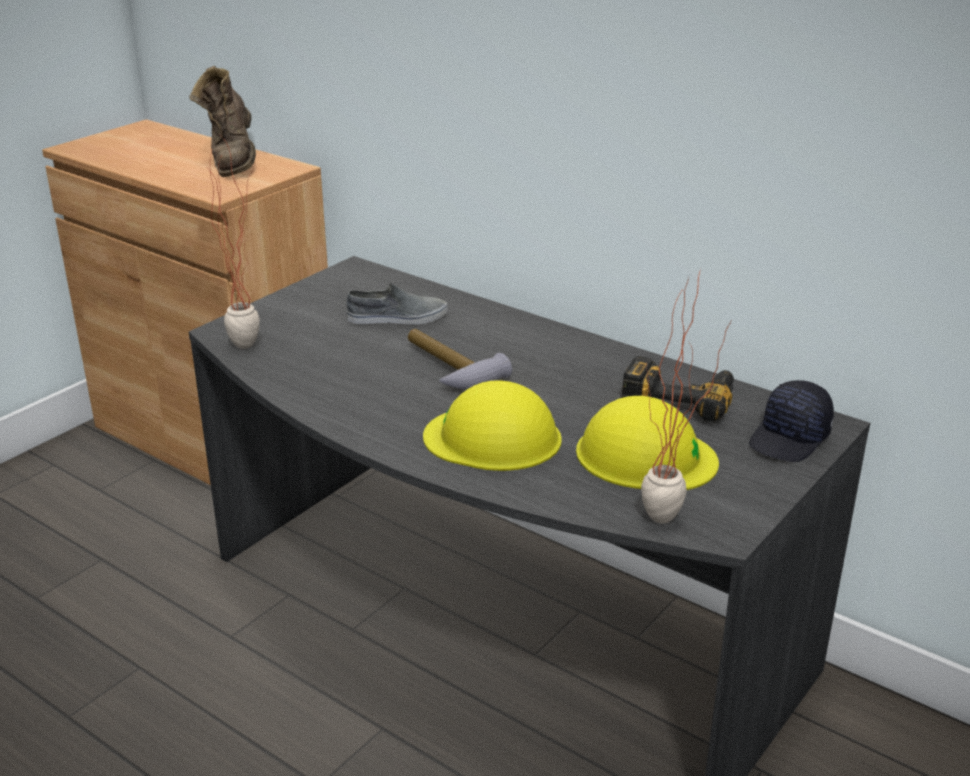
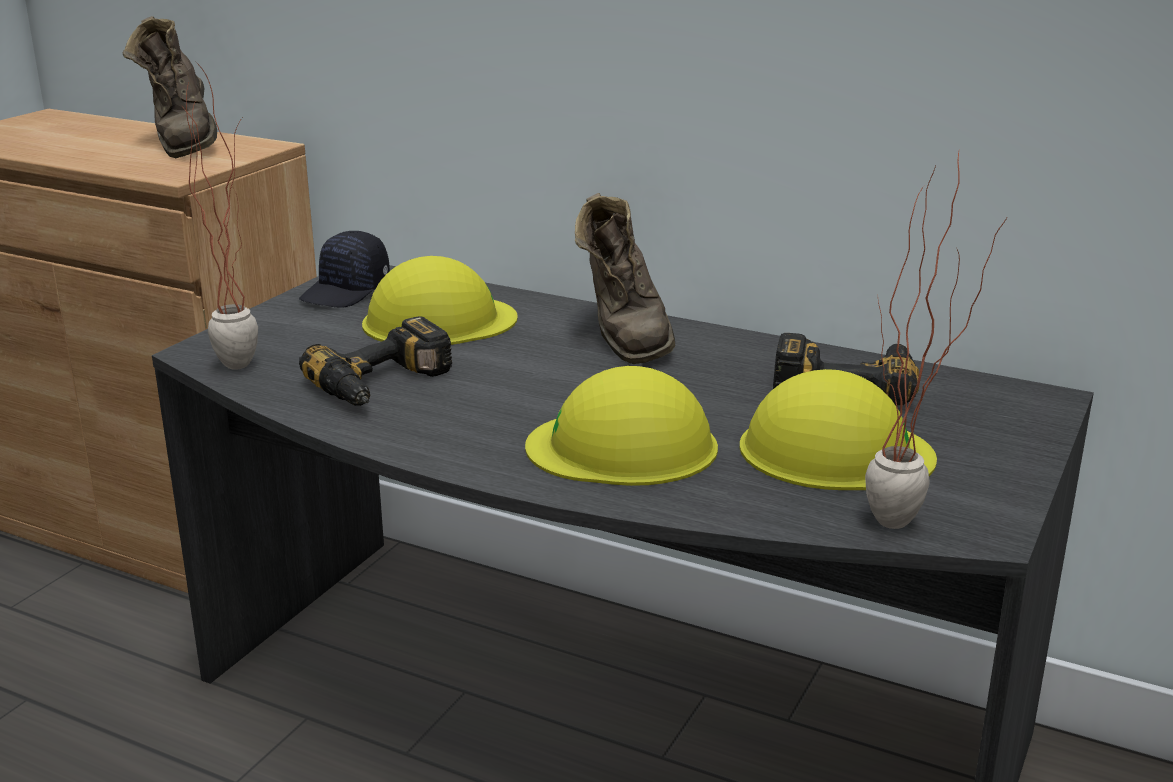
camera: 10 degrees left, 5 degrees down
(343, 371) = (386, 385): none -> power drill
(397, 318) = (438, 321): grey shoe -> yellow hard hat
(447, 368) = (527, 372): hammer -> none
(529, 343) = (624, 337): none -> brown boot
(790, 438) = (1007, 417): black cap -> black cap (347, 291)

